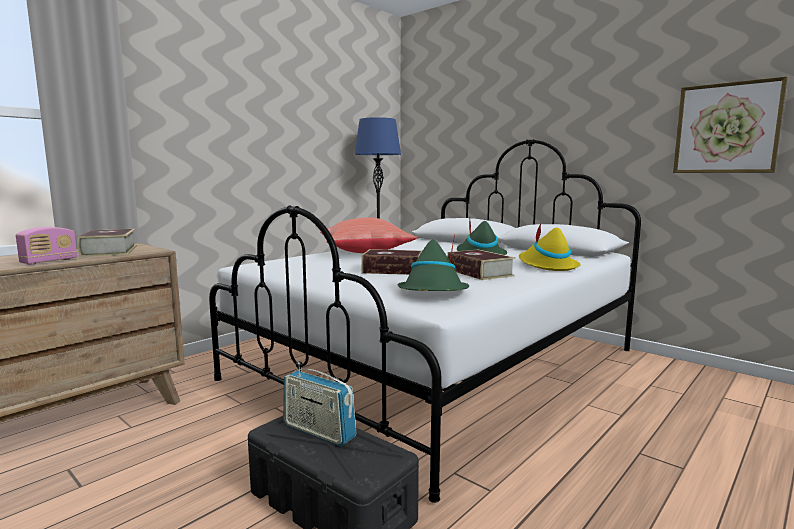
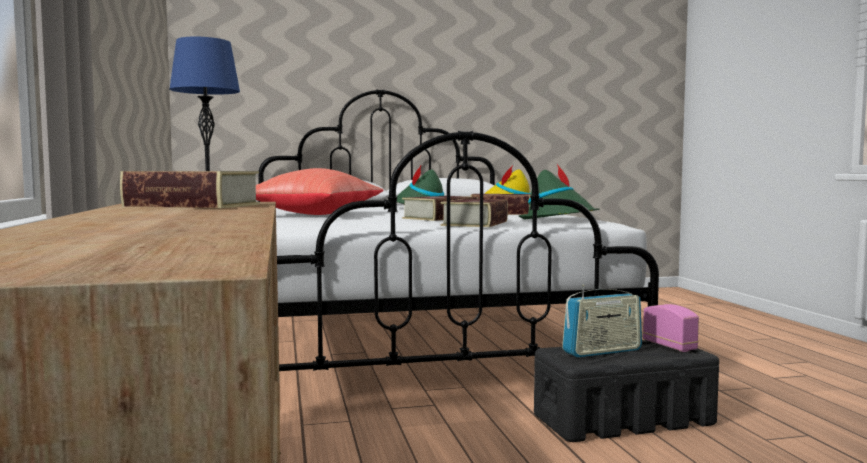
camera: 55 degrees left, 5 degrees down
(49, 261) = (236, 211): radio -> radio (669, 346)
(353, 282) = (475, 223): none -> book
(726, 128) = (546, 94): picture -> none

